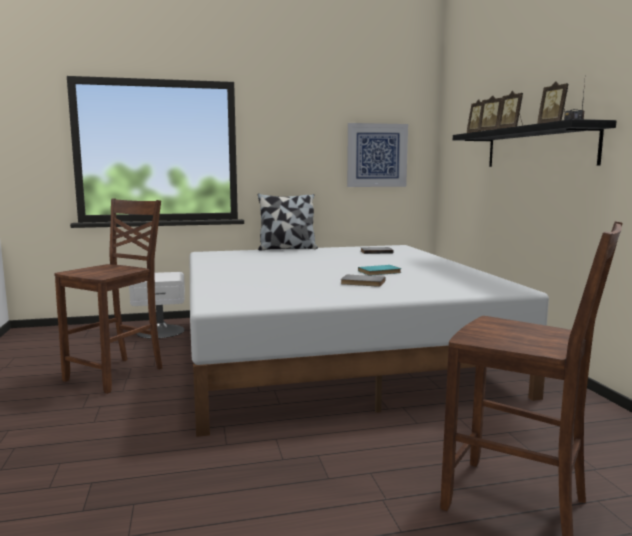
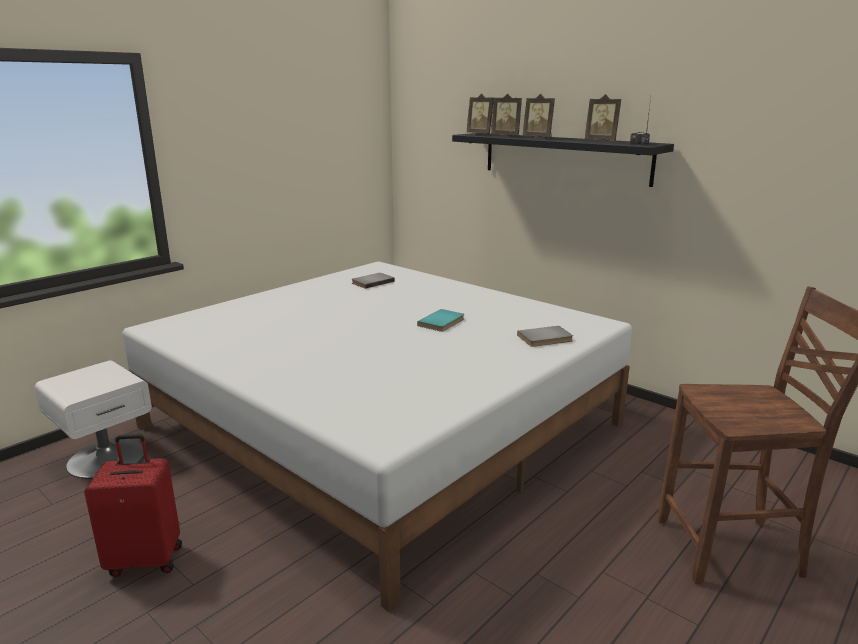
camera: 35 degrees left, 10 degrees up
(118, 374) = (146, 559): brown chair -> red suitcase
(287, 248) = (254, 294): pillow -> none
(362, 283) = (459, 348): grey book -> grey book (545, 339)
(377, 155) = (331, 151): picture -> none

